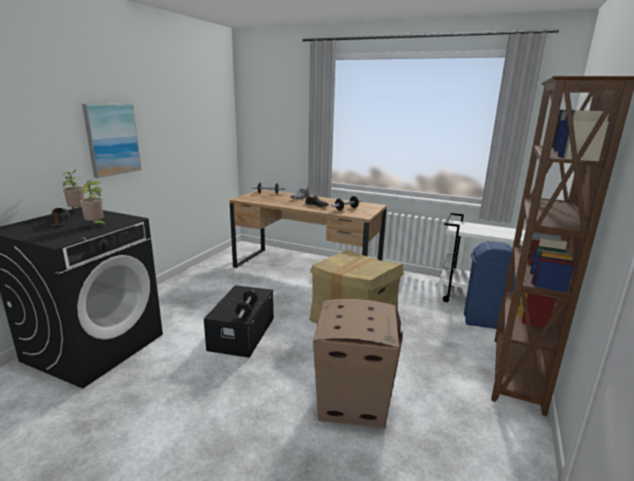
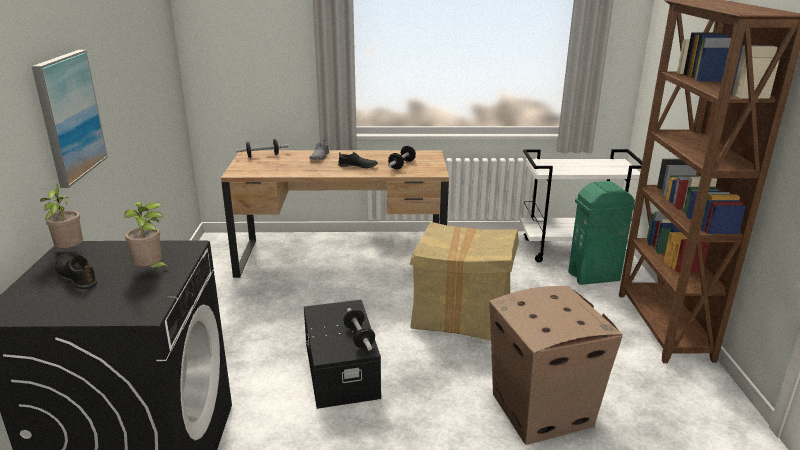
camera: 25 degrees left, 5 degrees up
(484, 322) = (594, 277): blue trash can -> green trash can

